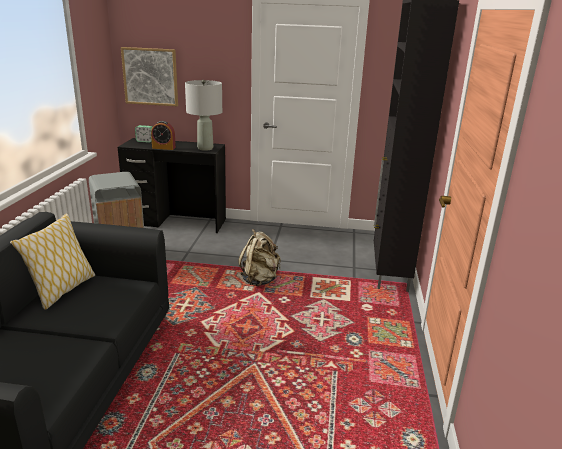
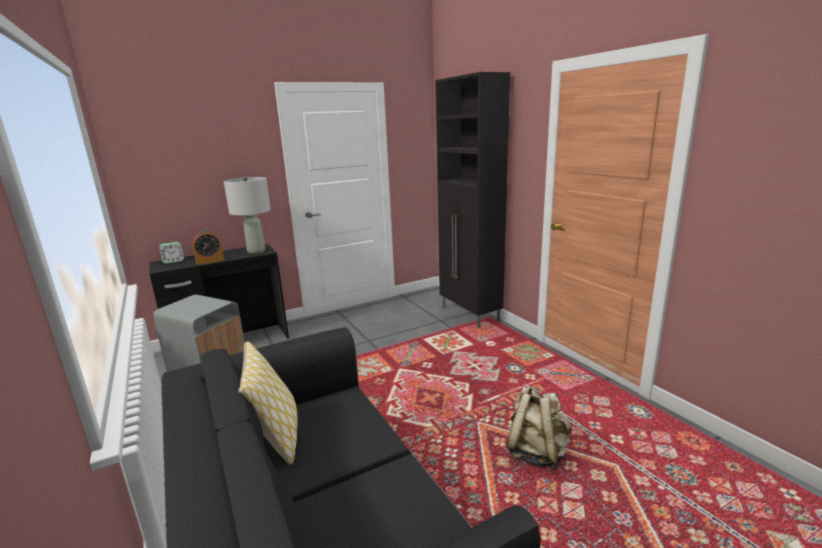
camera: 35 degrees left, 5 degrees down
(150, 76) = (164, 184): picture -> none
(260, 280) = (385, 359): beige backpack -> beige backpack (536, 452)

